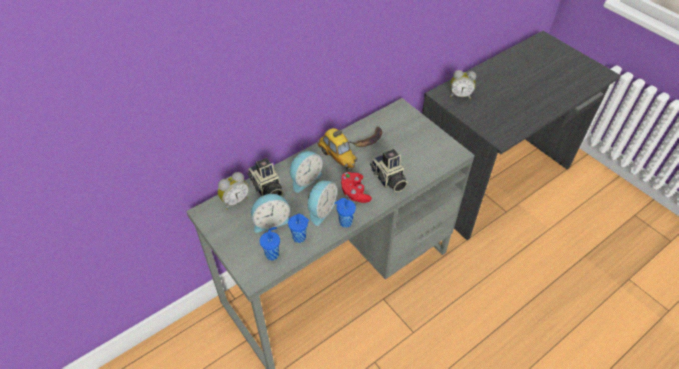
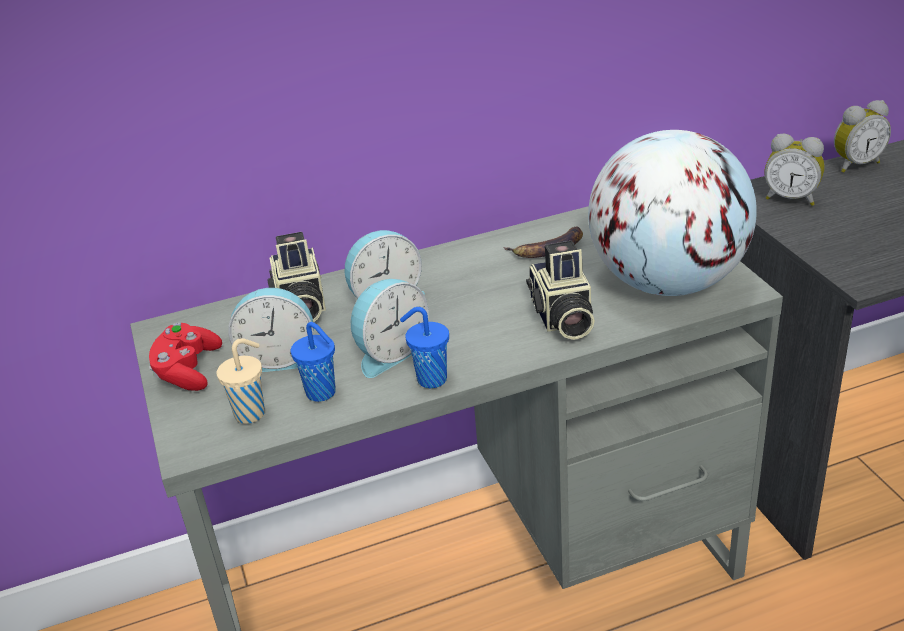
camera: 20 degrees right, 15 degrees down
(235, 201) = (228, 318): alarm clock -> alarm clock (855, 164)
(272, 254) = (252, 413): blue cup -> beige cup
(337, 157) = (469, 270): toy car -> none
(354, 193) = (476, 332): red game controller -> red game controller (188, 371)
(426, 153) = (667, 283): none -> globe

